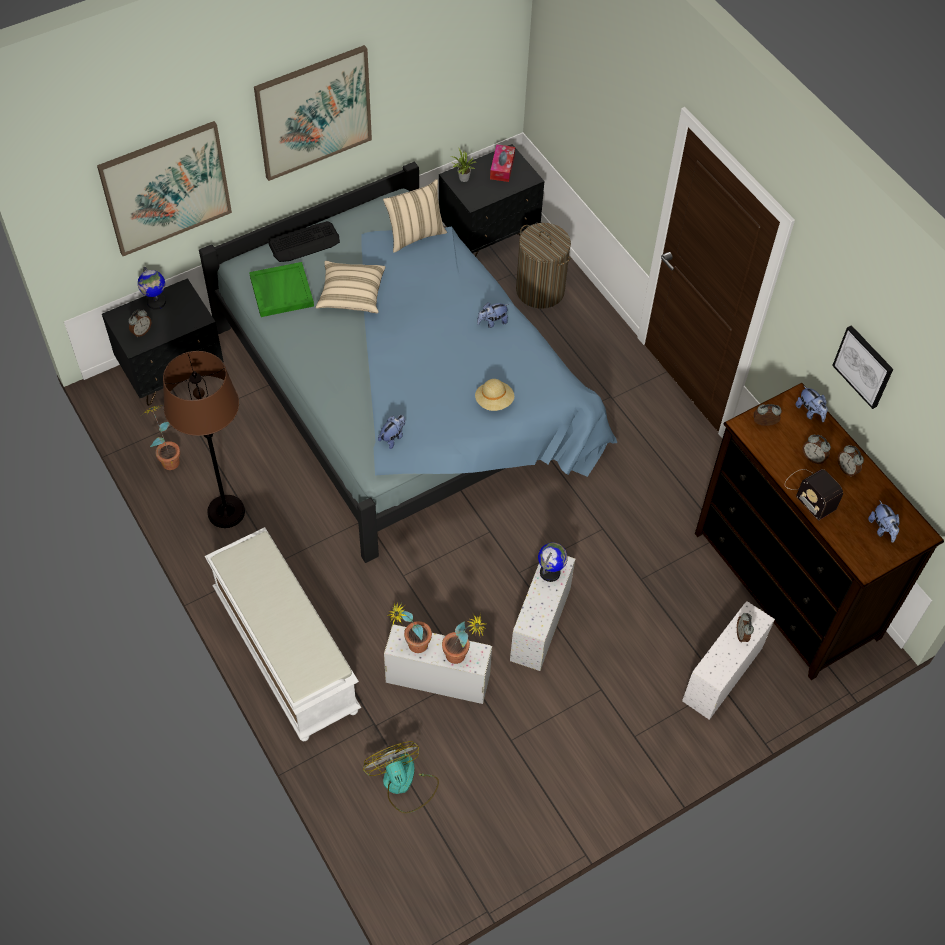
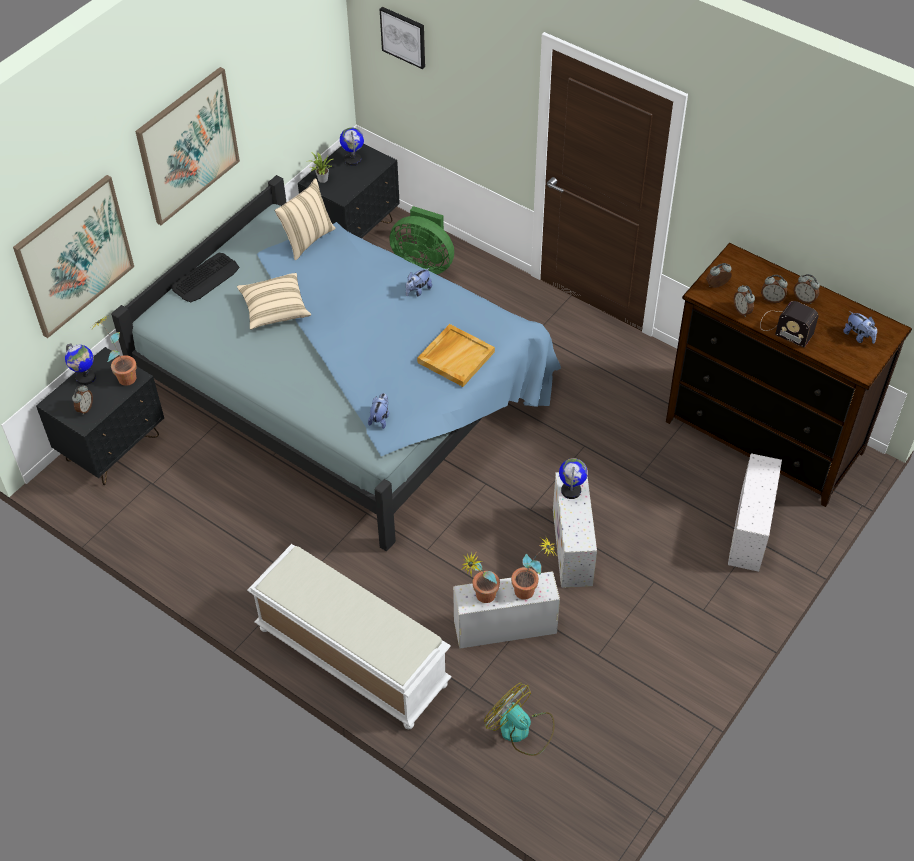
camera: 20 degrees left, 5 degrees down
(168, 458) = (148, 526): potted plant -> potted plant (123, 375)
(226, 512) = (230, 554): brown floor lamp -> none
(281, 291) = (206, 327): green tray -> none
(494, 401) = (456, 356): beige hat -> beige tray
(502, 167) = (353, 160): tissue box -> globe
(540, 290) = (424, 263): laundry basket -> green fan
(742, 635) = (762, 482): alarm clock -> alarm clock (742, 311)
(810, 412) = (749, 263): plush toy -> none
(864, 366) = (791, 201): picture -> picture (403, 37)

